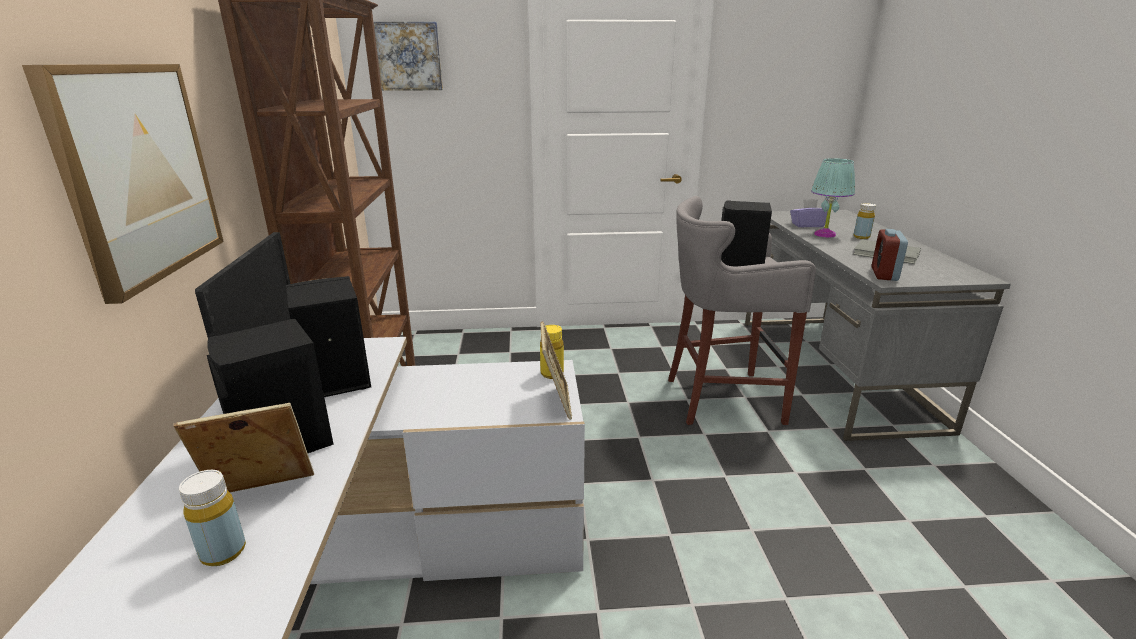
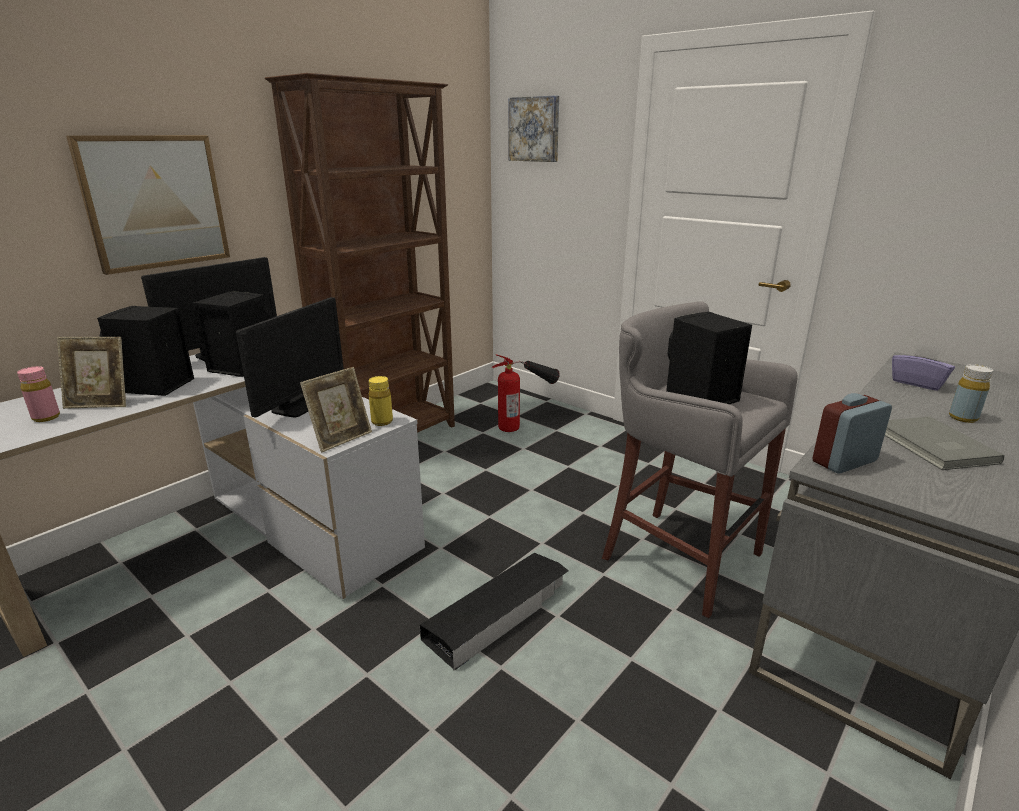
camera: 45 degrees right, 0 degrees up
(223, 552) = (46, 417): yellow bottle -> pink bottle
(262, 495) = (101, 403): picture frame -> picture frame turned 150 degrees clockwise
(439, 395) = (300, 405): none -> monitor
(475, 356) = (525, 422): none -> fire extinguisher
(694, 499) = (499, 613): none -> black storage box
(825, 234) = (908, 399): turquoise table lamp -> none

